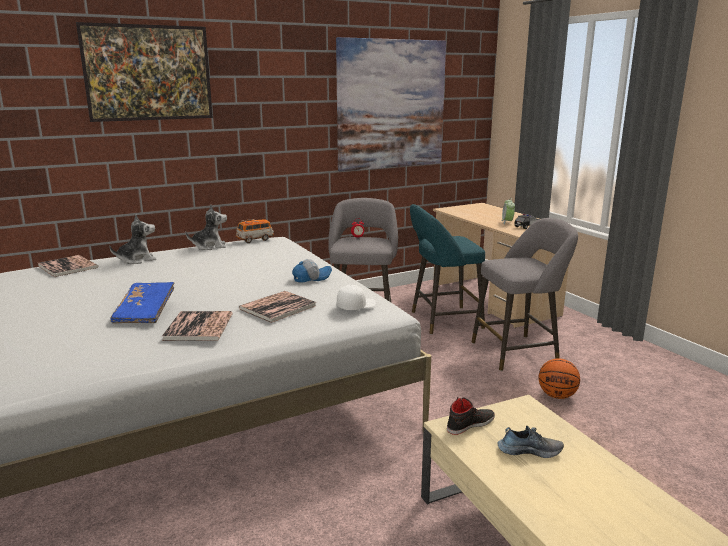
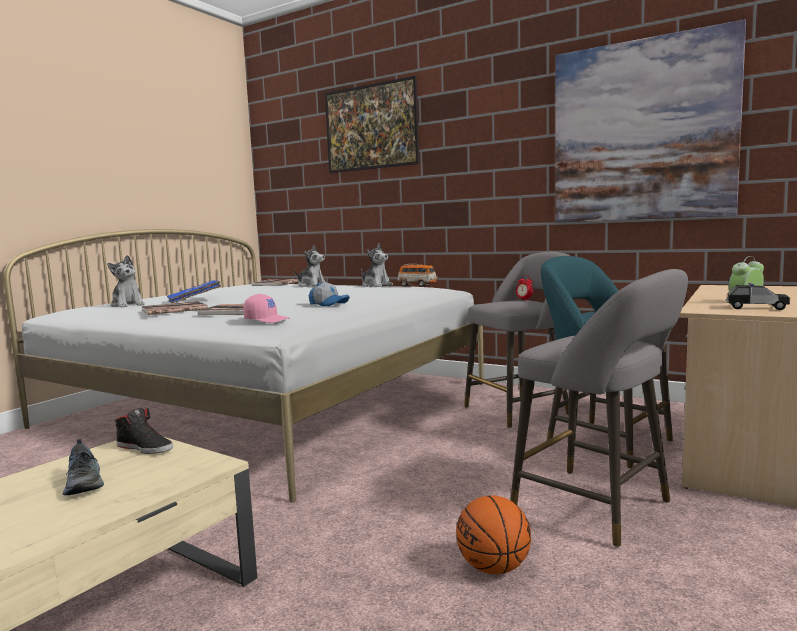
camera: 60 degrees right, 10 degrees down
(80, 344) = (128, 305): none -> plush toy
(356, 306) = (267, 320): white cap -> pink cap

